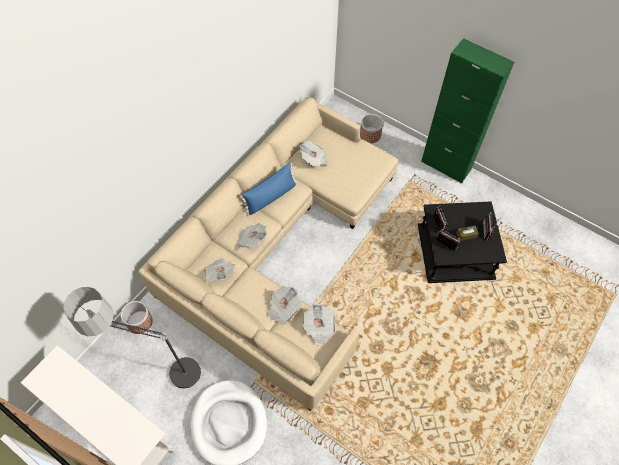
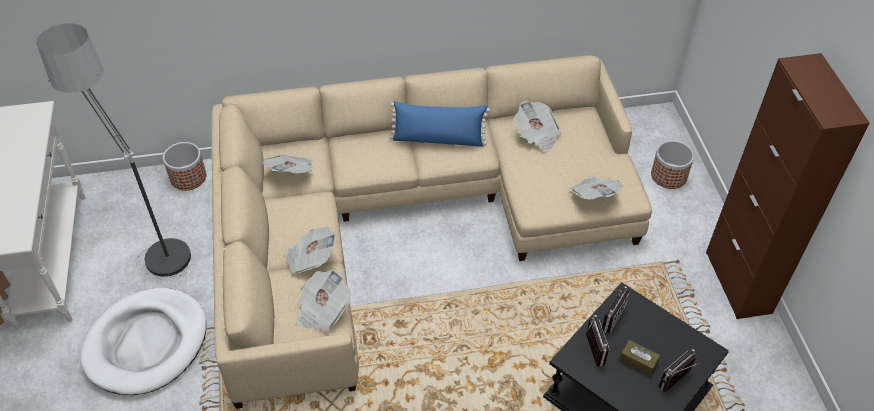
camera: 45 degrees right, 10 degrees down
(251, 239) = (364, 165): newspaper -> newspaper (594, 195)
(446, 166) = (738, 282): green cabinet -> brown cabinet

